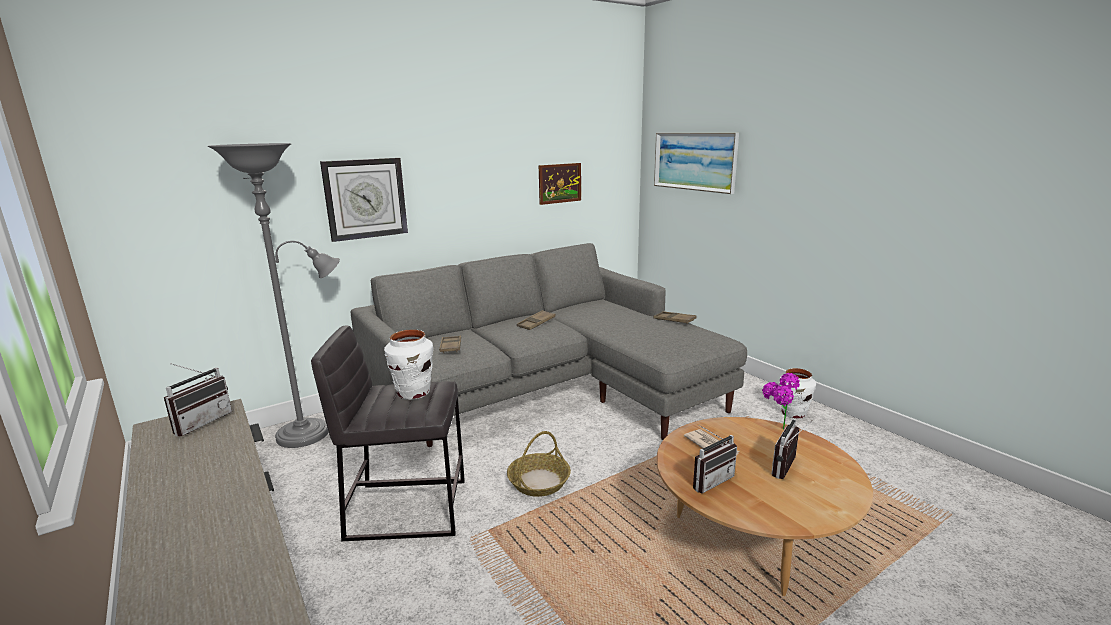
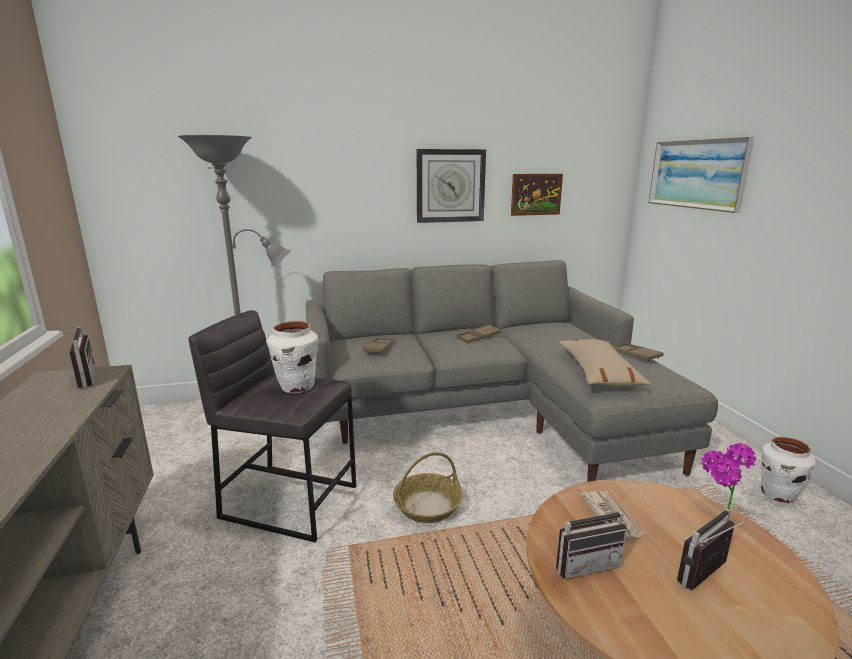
camera: 20 degrees right, 0 degrees up
(200, 422) = (79, 380): radio -> radio turned 75 degrees counterclockwise
(365, 198) = (328, 196): wall clock -> wall clock (450, 186)
(654, 339) = (598, 372): none -> beige pillow

